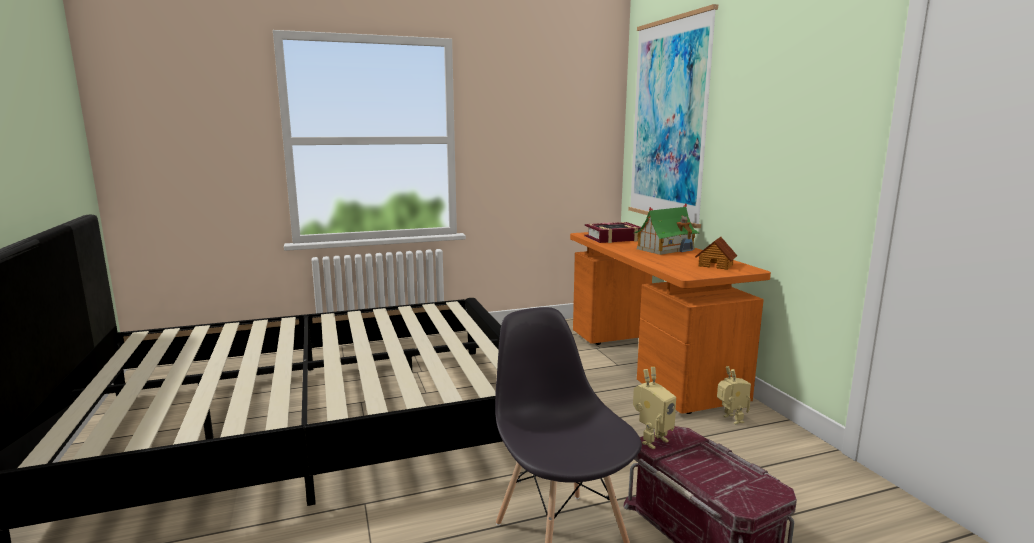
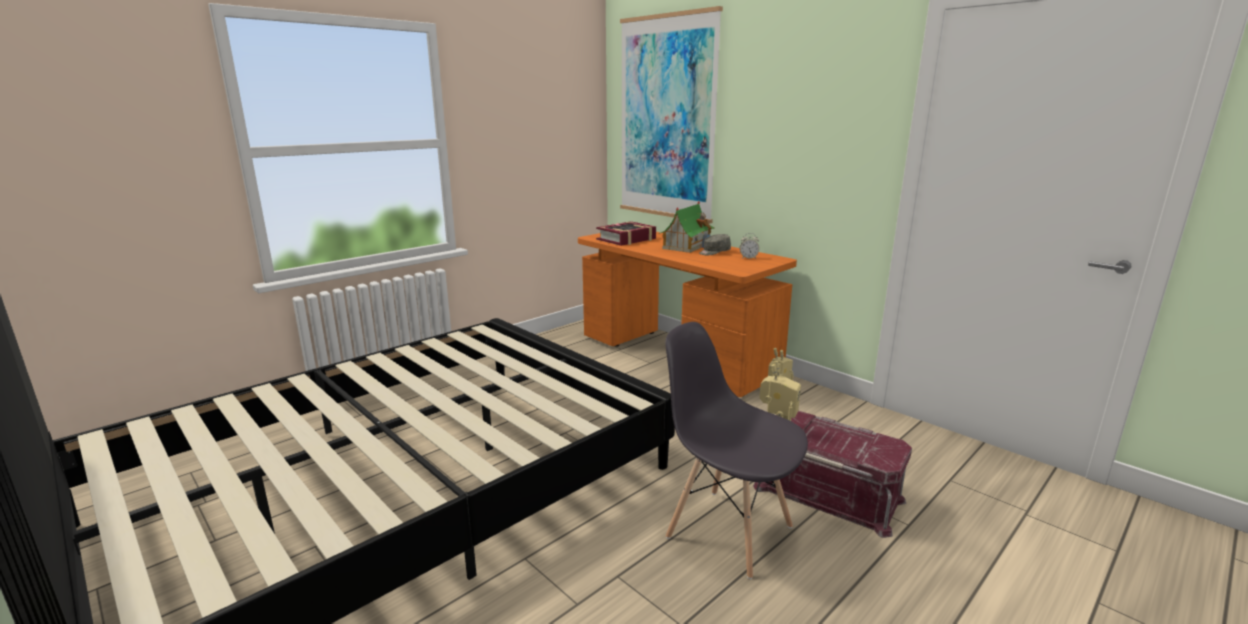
camera: 25 degrees left, 5 degrees up
(686, 257) = (714, 252): none -> grey cap
(716, 265) = (748, 258): toy house -> alarm clock

